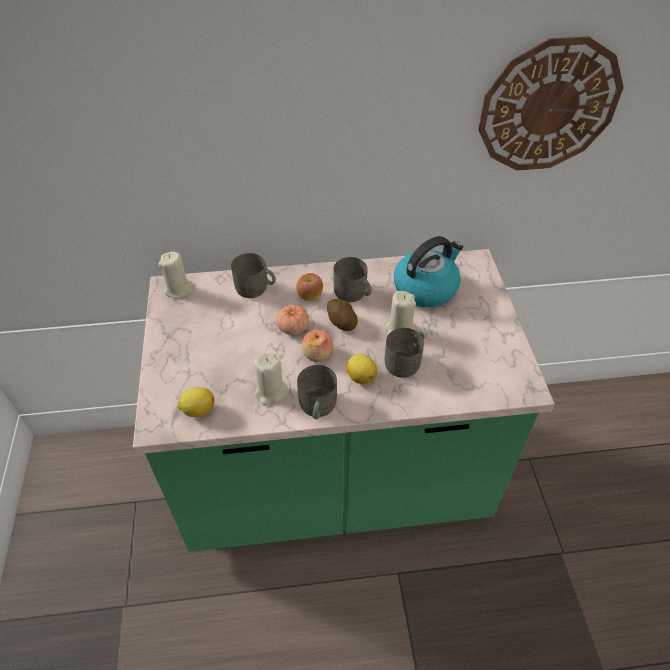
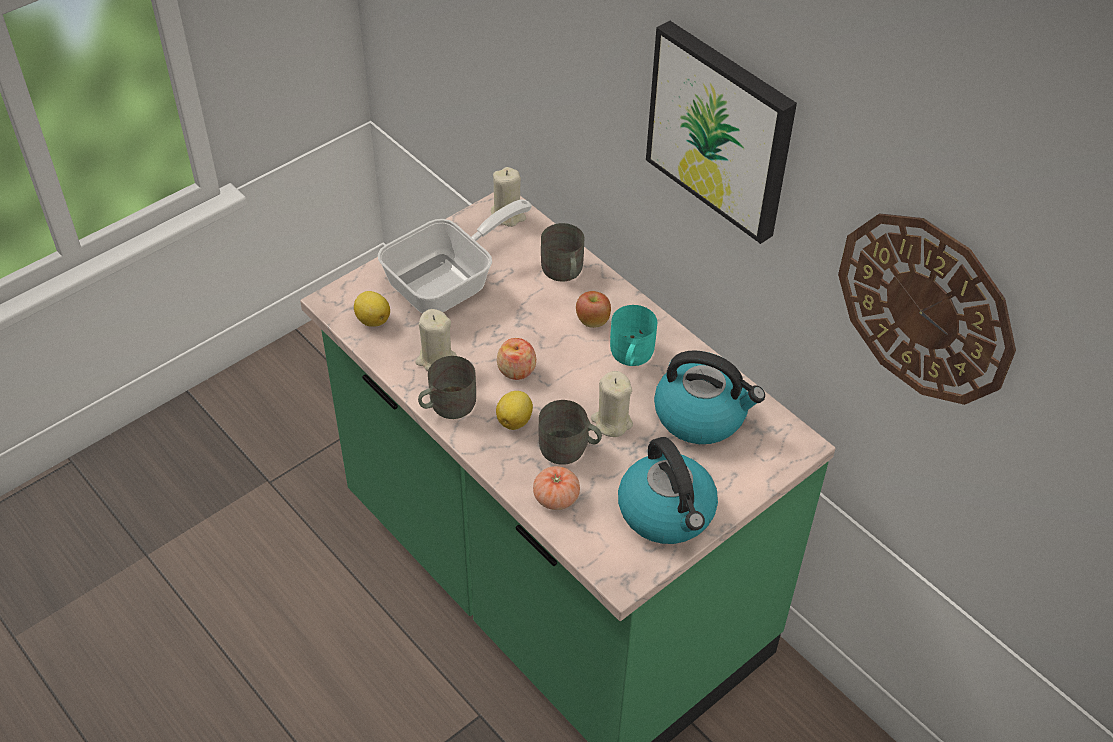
camera: 55 degrees right, 0 degrees up
(207, 349) = (450, 282): none -> frying pan
(293, 327) = (535, 331): tomato -> tomato (556, 498)
(341, 322) = (578, 366): potato -> none
(353, 294) = (630, 355): grey mug -> turquoise mug
(356, 90) = (722, 129): none -> picture
(490, 341) = (667, 512): none -> kettle

